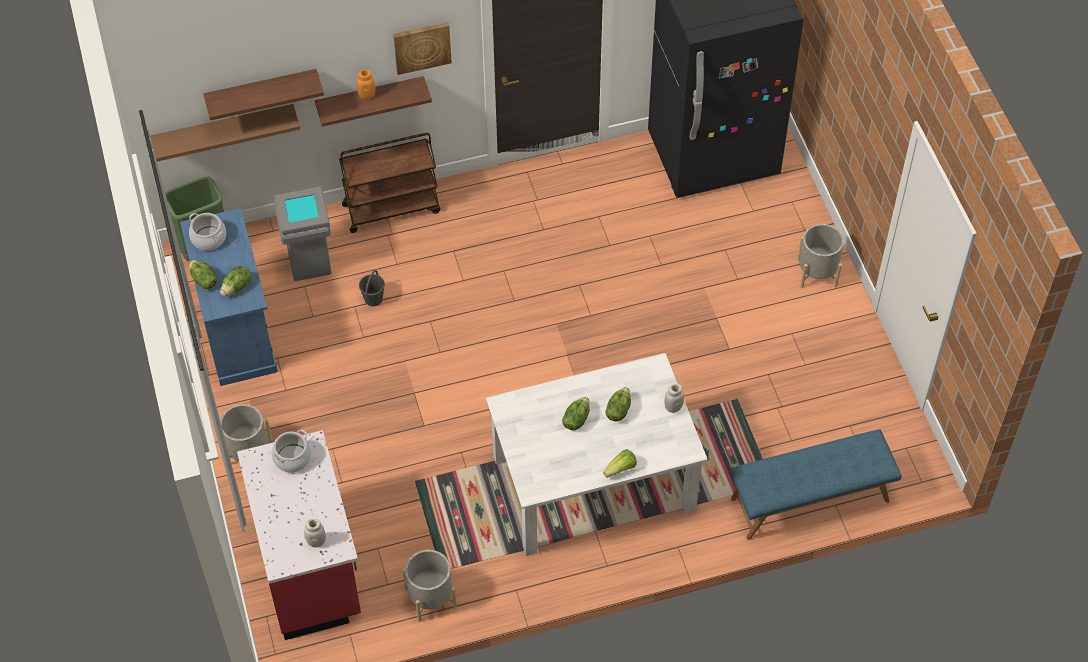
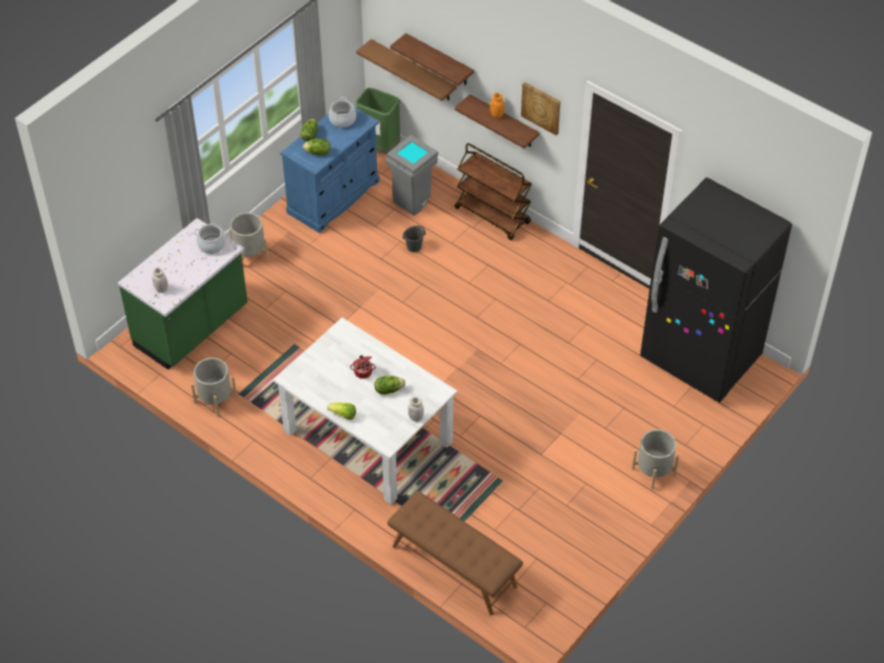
camera: 55 degrees right, 5 degrees down
(310, 567) = (192, 328): red counter -> green counter
(576, 419) = (363, 371): lettuce -> cooking pot
(810, 500) = (453, 566): blue bench -> brown bench

